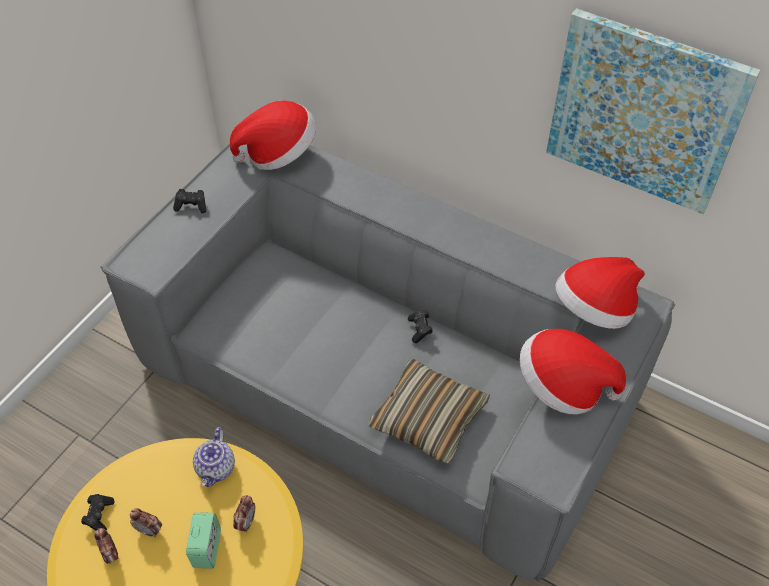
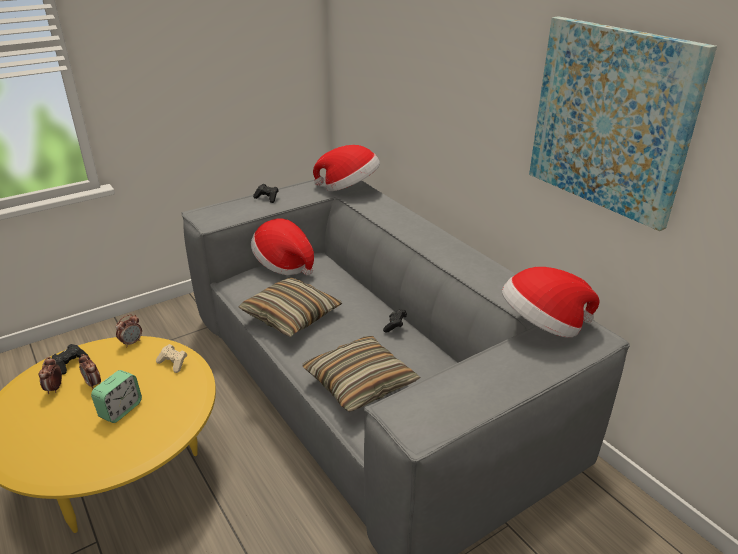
camera: 25 degrees right, 20 degrees down
(216, 469) = (173, 363): teapot -> beige game controller
(246, 522) = (164, 403): alarm clock -> alarm clock (132, 342)
(302, 356) = (291, 316): none -> pillow
(563, 387) = (476, 367): hat -> hat (284, 264)

